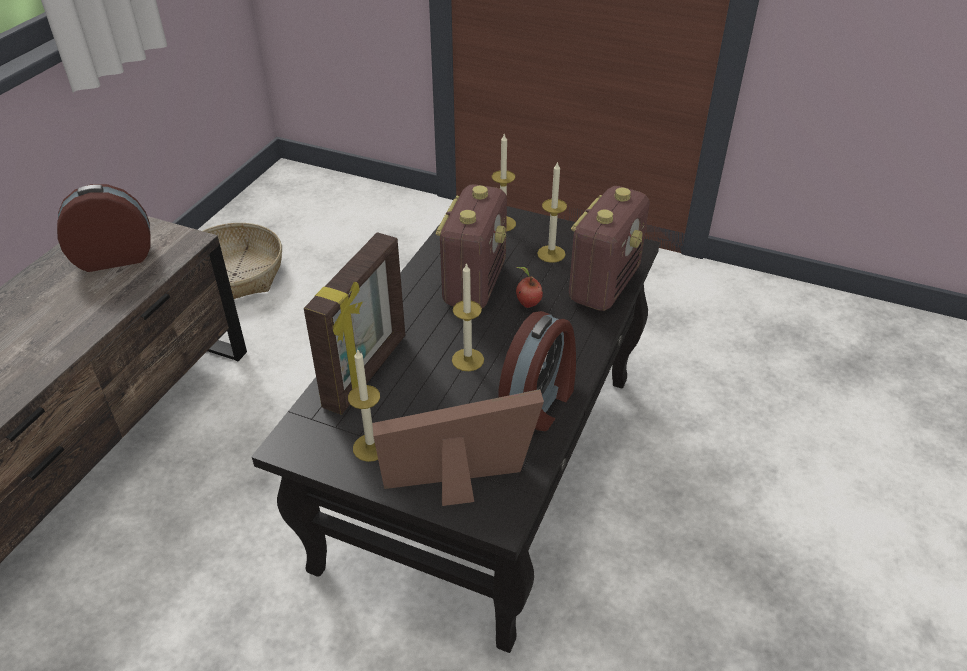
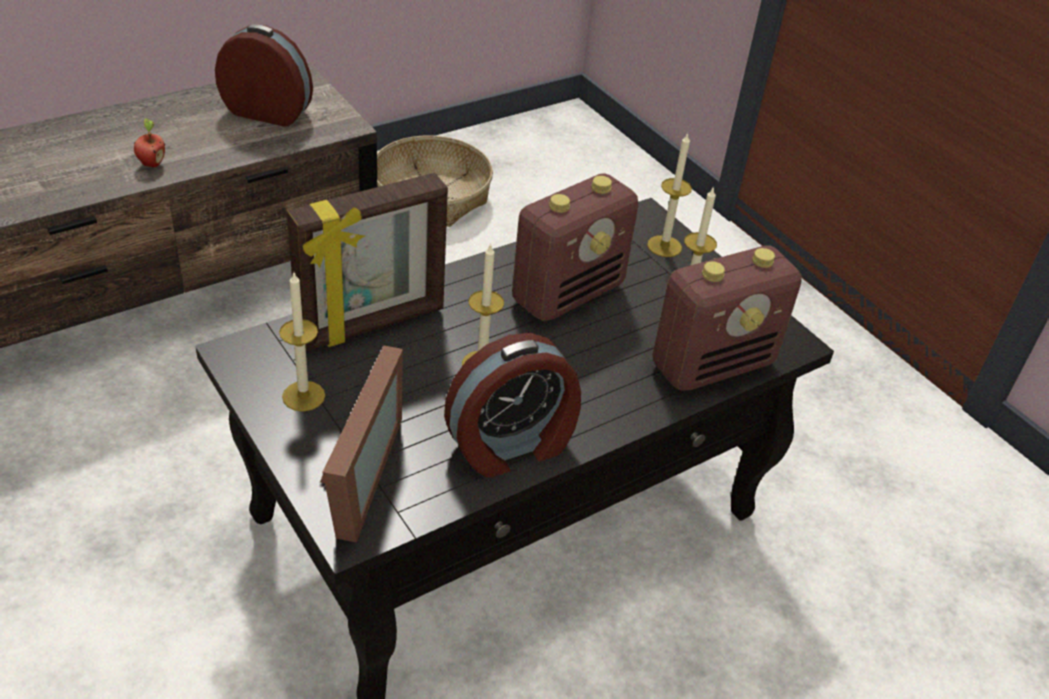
camera: 30 degrees right, 0 degrees up
(461, 484) = (350, 479): picture frame -> picture frame turned 75 degrees clockwise
(527, 304) = (604, 341): apple -> apple (151, 163)

